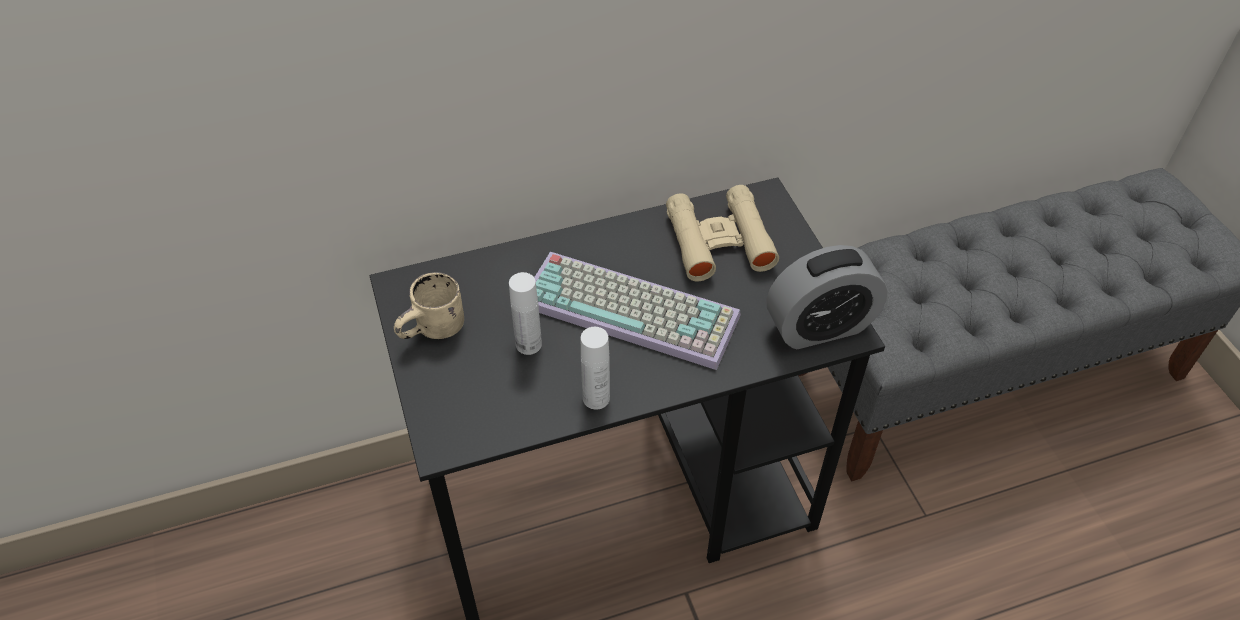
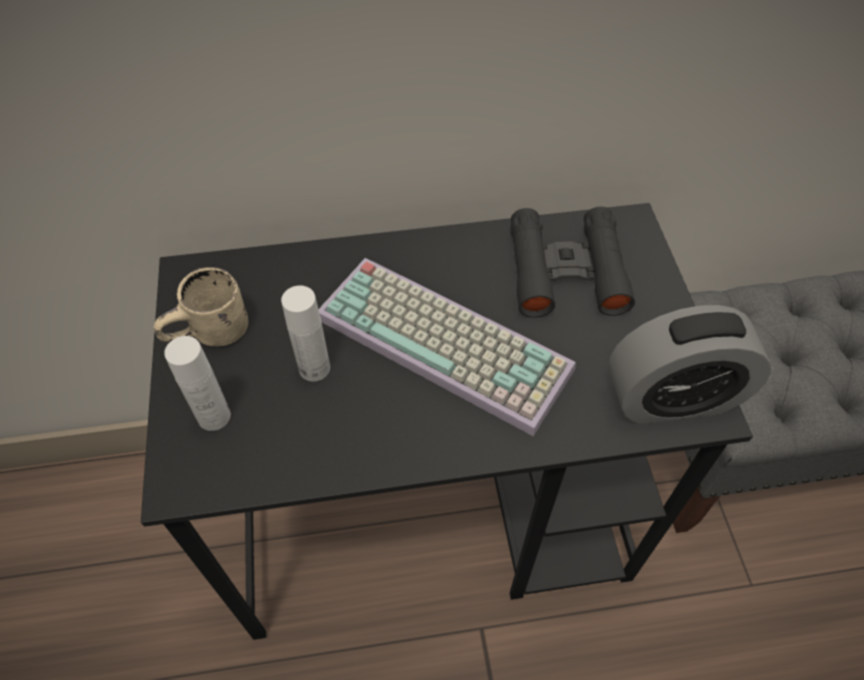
camera: 10 degrees right, 5 degrees up
(596, 398) = (377, 451): white bottle -> white bottle (214, 416)
(719, 241) = (566, 271): beige binoculars -> black binoculars

